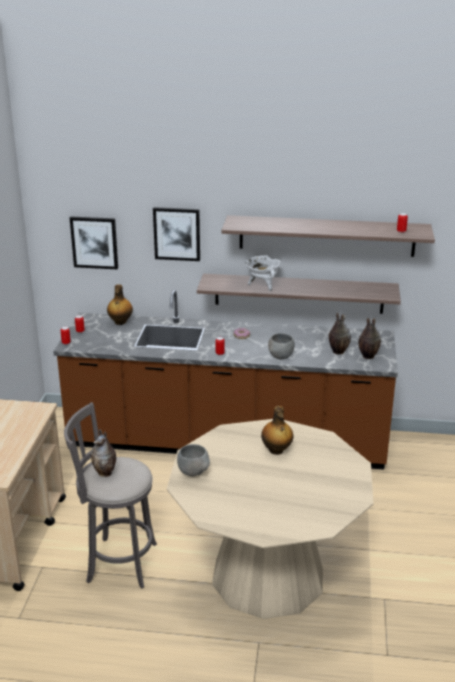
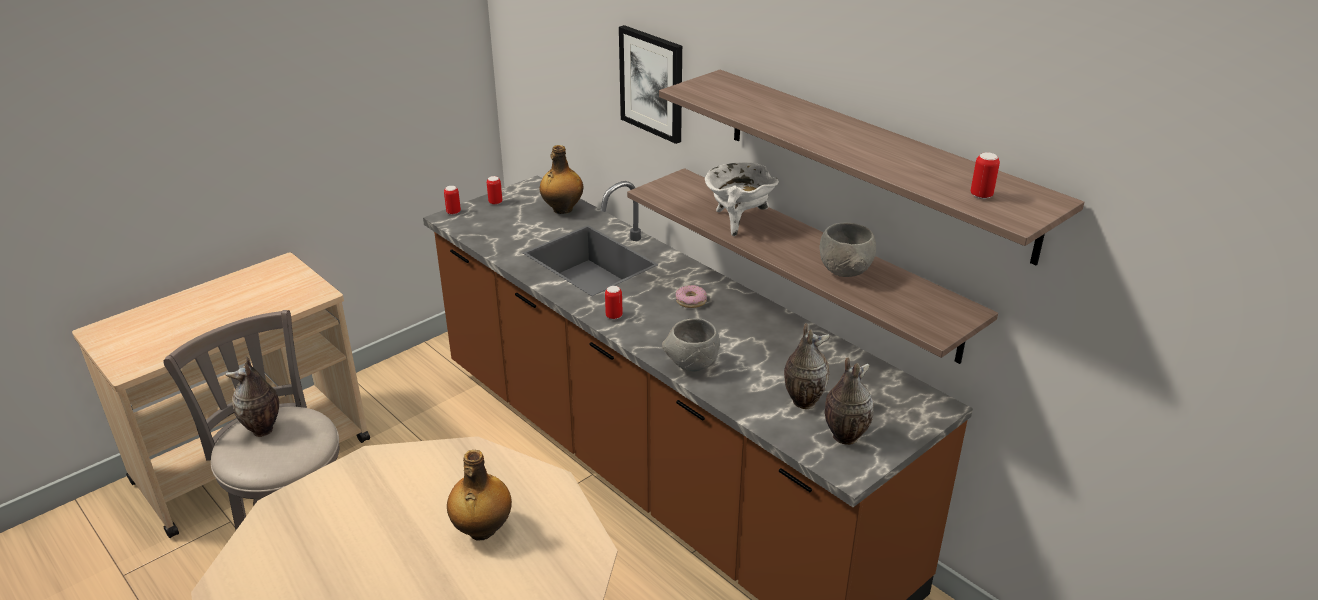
camera: 40 degrees right, 5 degrees up
(94, 242) = (557, 66): picture -> none
(193, 473) = (323, 497): grey bowl -> grey bowl (845, 273)

